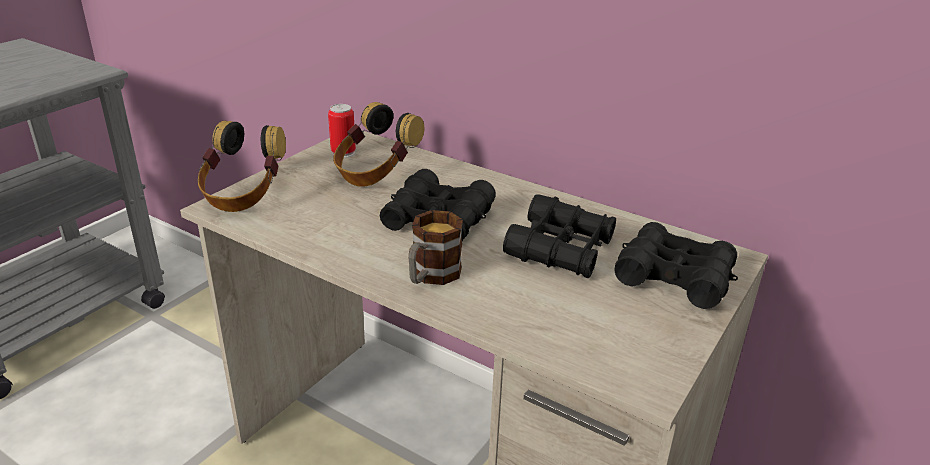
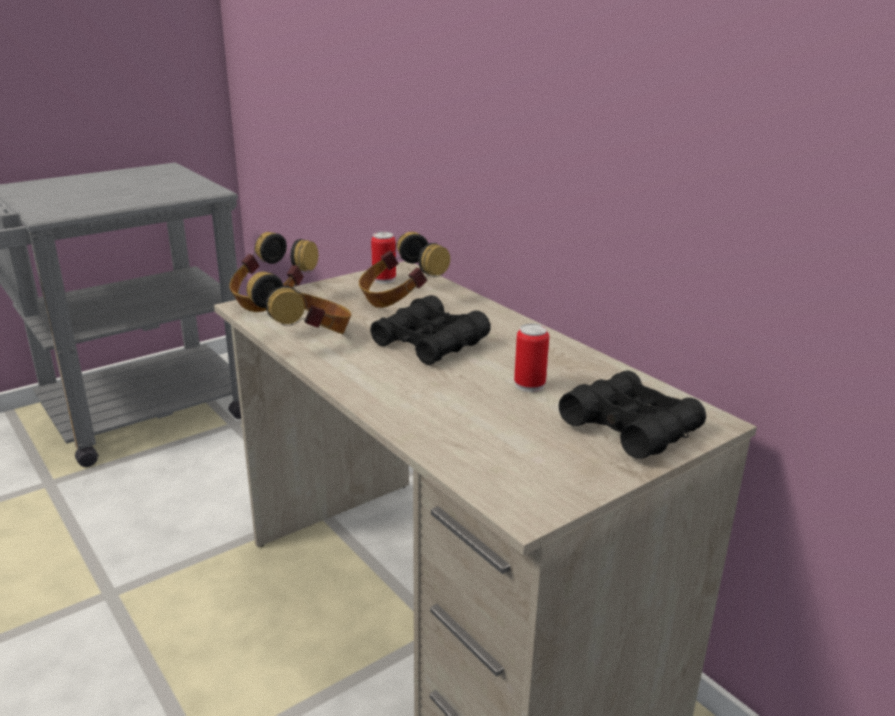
camera: 20 degrees right, 5 degrees down
(310, 233) = (306, 337): none -> headphones
(431, 276) = (386, 386): mug -> none
(560, 249) = (529, 385): black binoculars -> can

